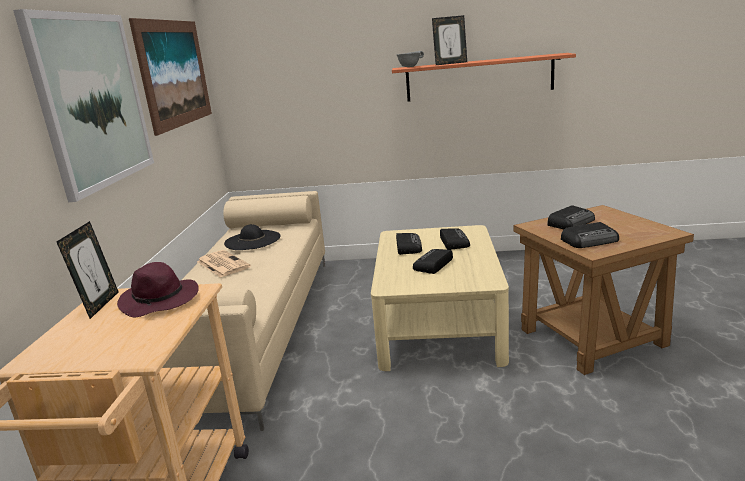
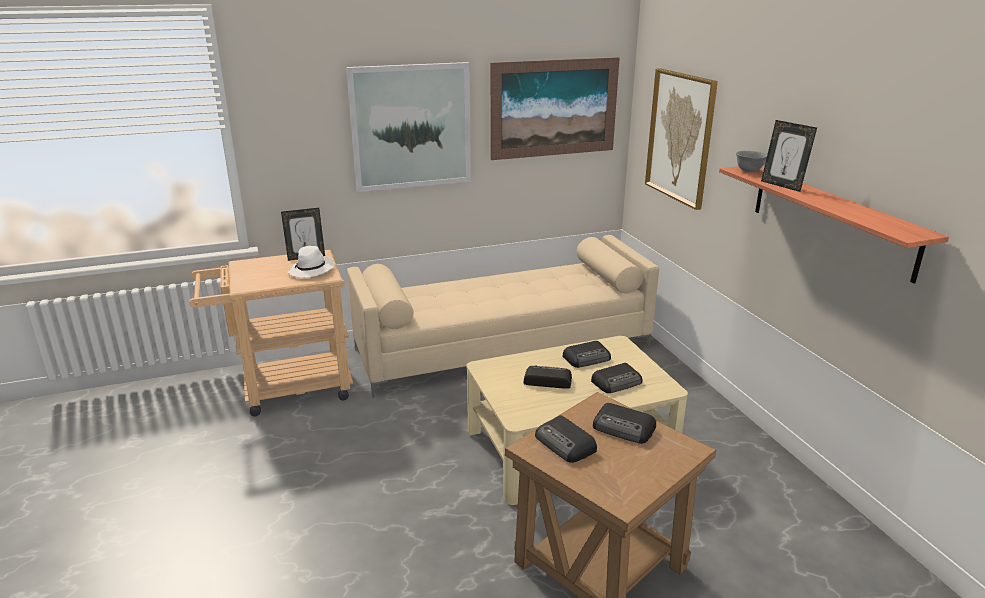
camera: 65 degrees right, 5 degrees up
(160, 301) = (312, 271): purple hat -> white hat
(222, 264) = (496, 283): newspaper -> none
(252, 240) = (556, 279): black hat -> none
(295, 75) = (680, 137): none -> picture

